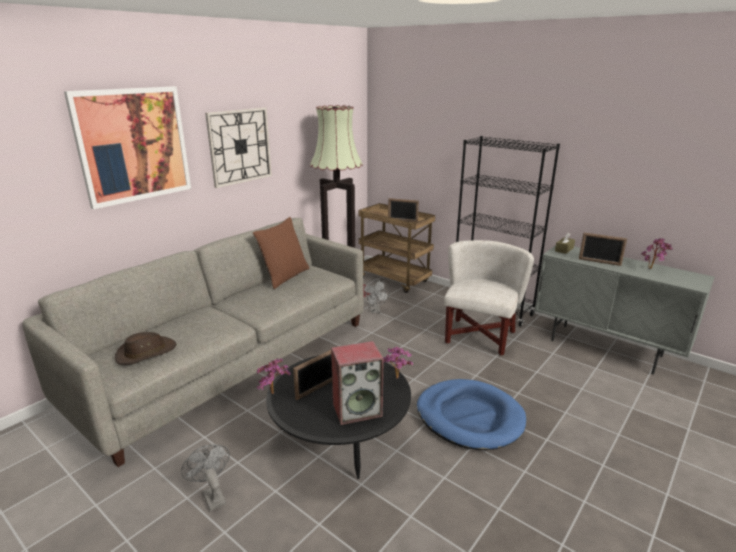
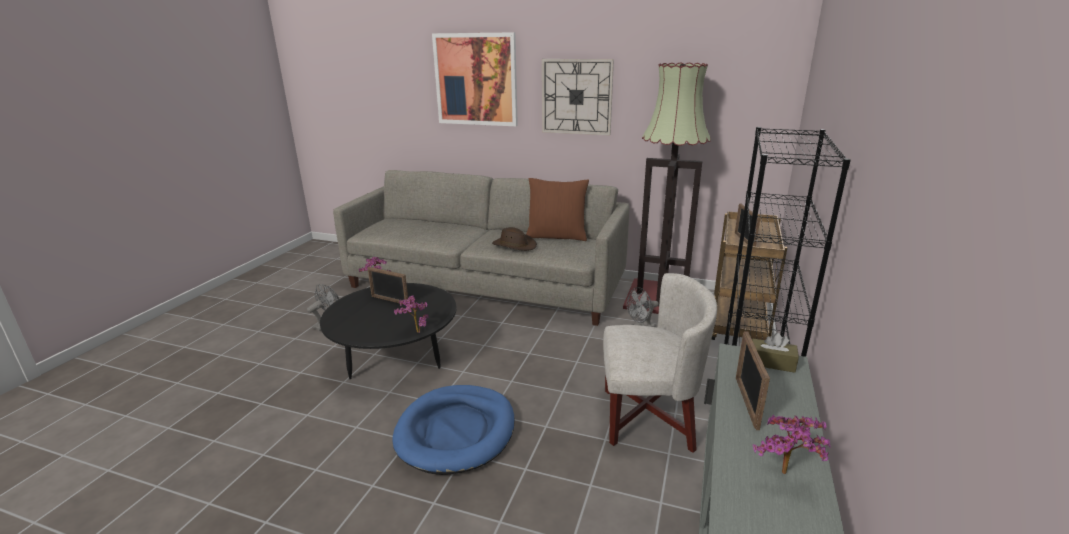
camera: 70 degrees right, 0 degrees up
(145, 352) = (395, 228): brown hat -> brown hat (514, 245)
(357, 409) = (362, 323): speaker -> none

